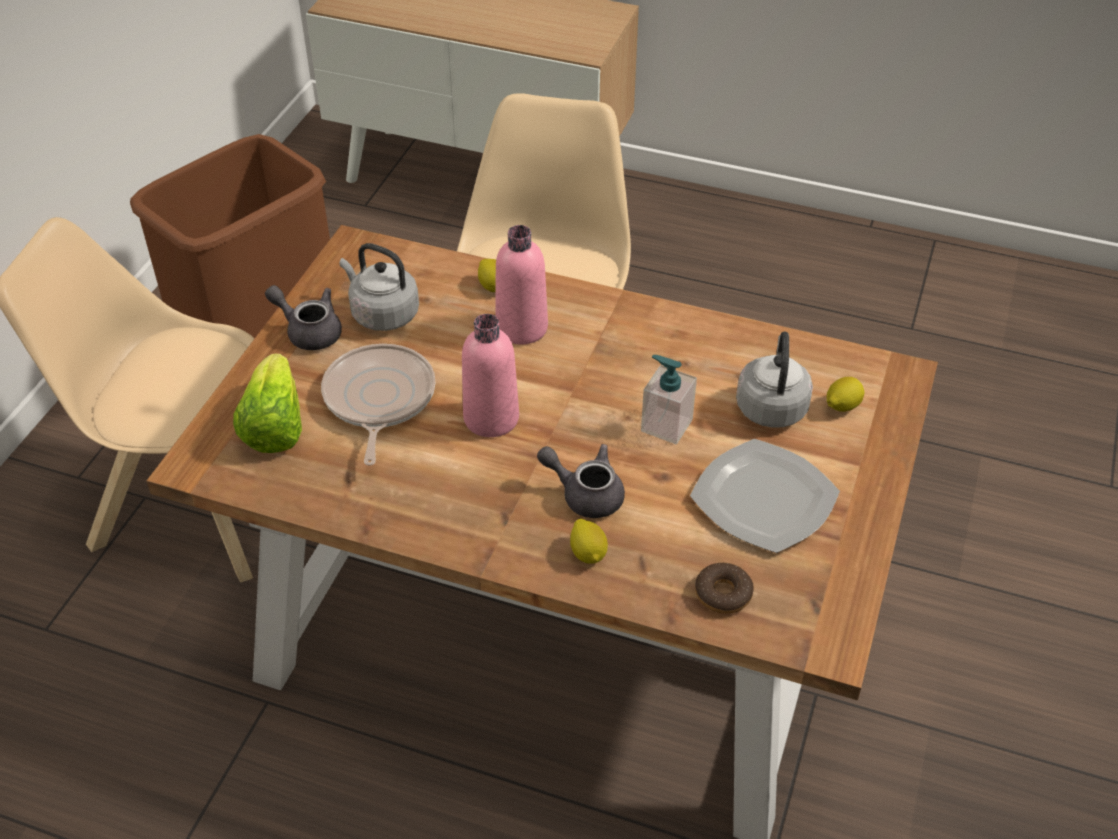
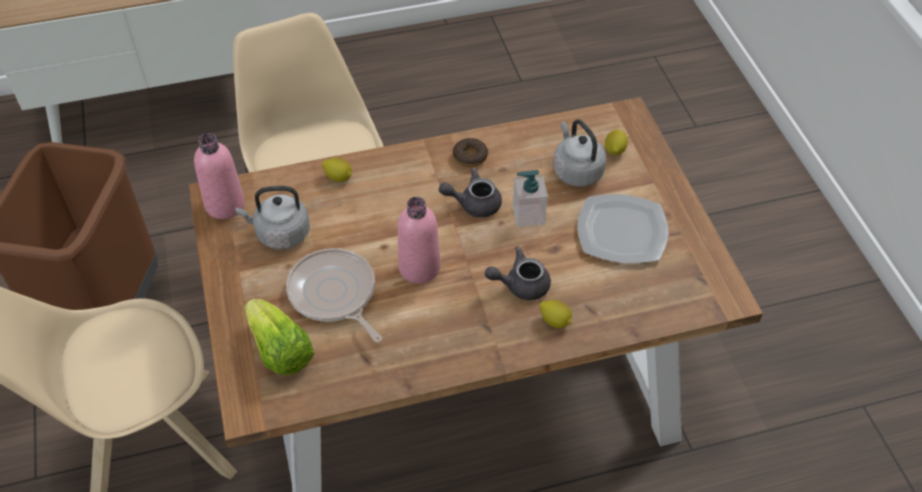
camera: 35 degrees left, 5 degrees up
(309, 331) = (240, 272): grey teapot -> grey teapot (473, 204)
(521, 328) = (383, 197): pink bottle -> pink bottle (225, 205)
(723, 594) = (649, 301): donut -> donut (470, 157)

